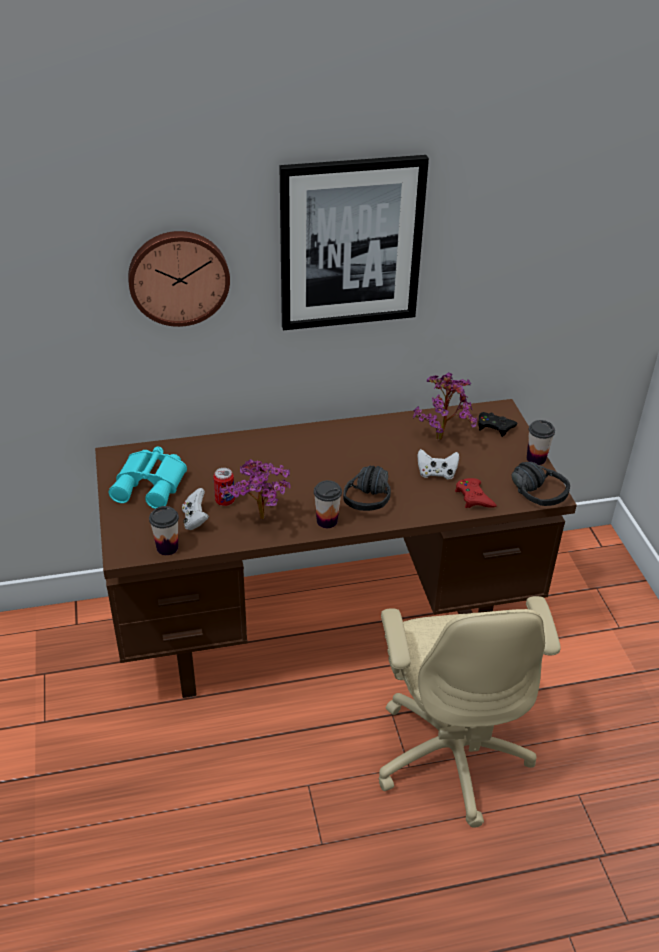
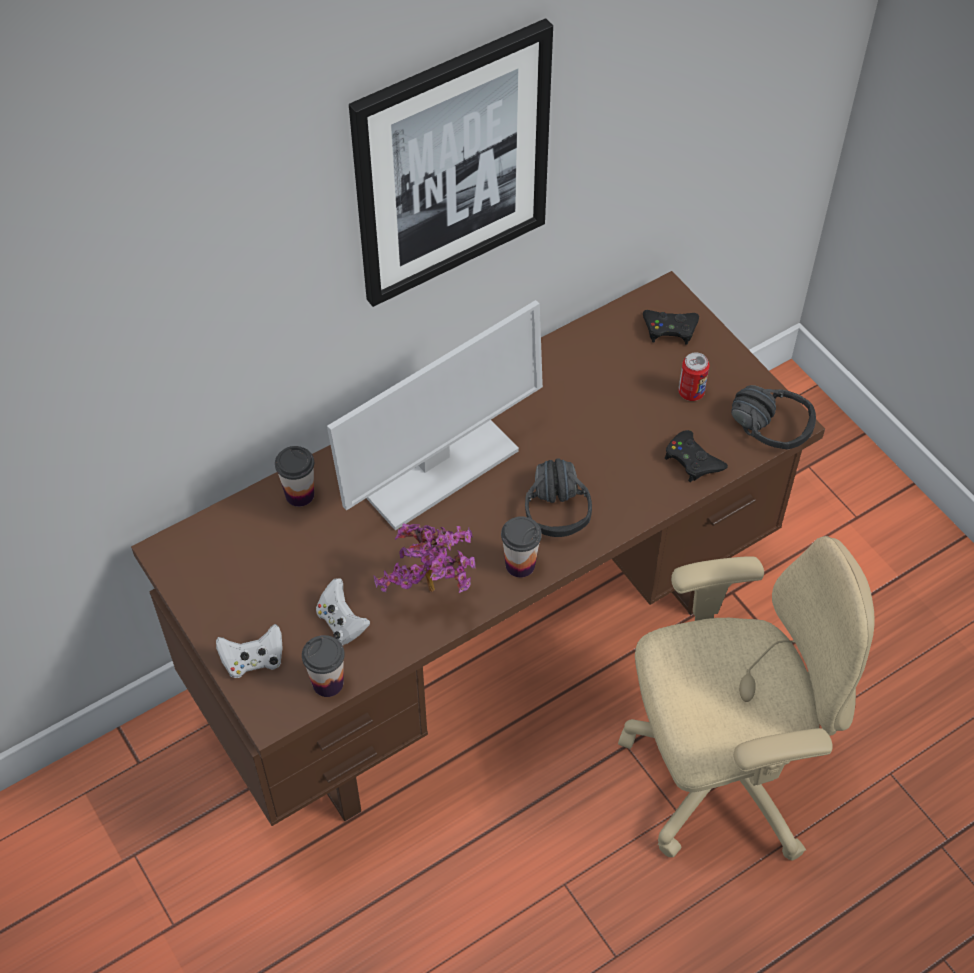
camera: 20 degrees left, 15 degrees up
(152, 484) = (249, 583): turquoise binoculars -> none
(178, 277) = (220, 294): wall clock -> none
(225, 501) = (366, 578): can -> can (691, 392)
(301, 457) = (434, 468): none -> monitor
(436, 473) = (627, 435): white game controller -> white game controller (253, 661)
(443, 437) = (609, 369): potted plant -> none
(451, 752) = (721, 772): beige office chair -> beige office chair turned 75 degrees counterclockwise
(473, 497) = (692, 460): red game controller -> black game controller
(536, 458) = (745, 368): cup -> cup (299, 494)

